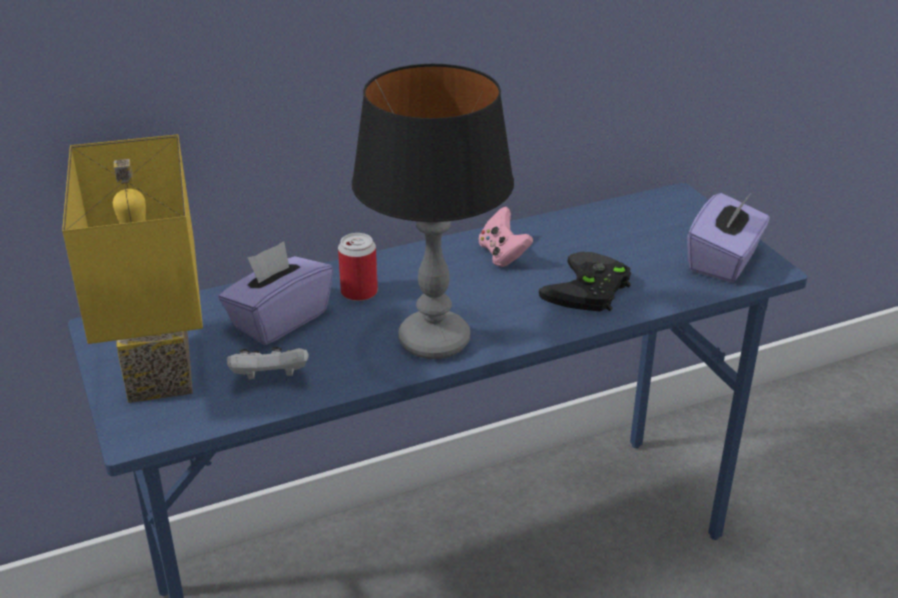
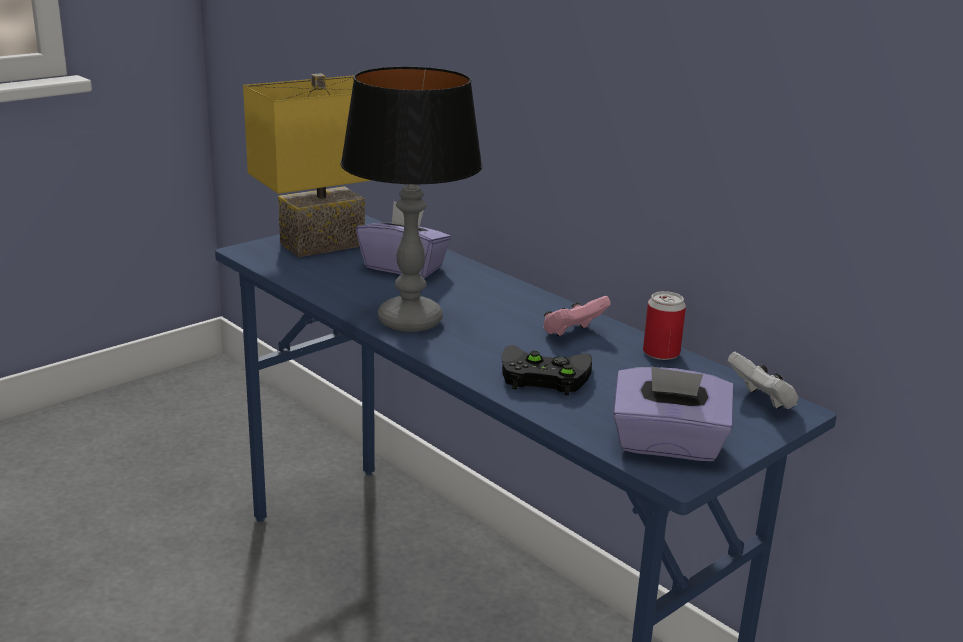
camera: 70 degrees right, 10 degrees down
(270, 379) = (327, 275): white game controller -> white game controller (762, 400)
(359, 292) = (462, 287): can -> can (661, 353)

